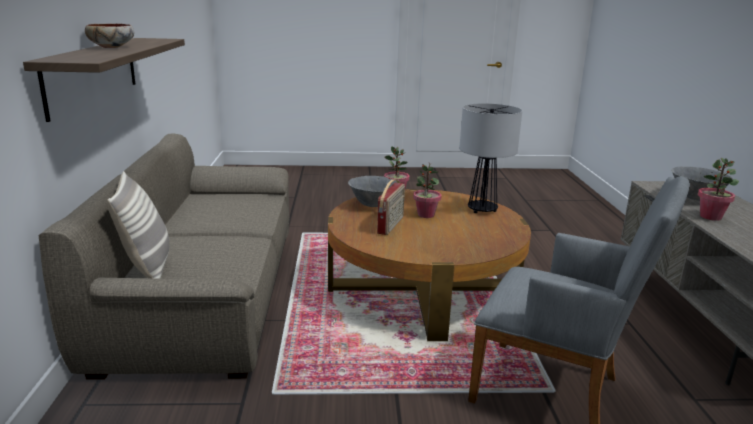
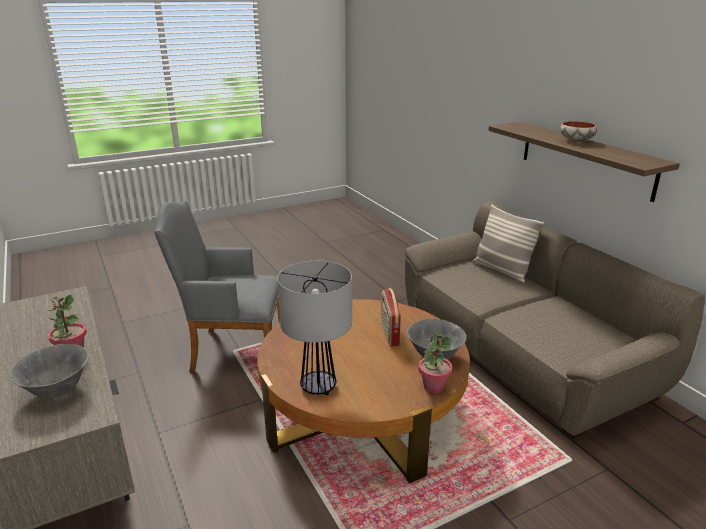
camera: 155 degrees right, 5 degrees up
(425, 215) = (371, 358): potted plant -> none

